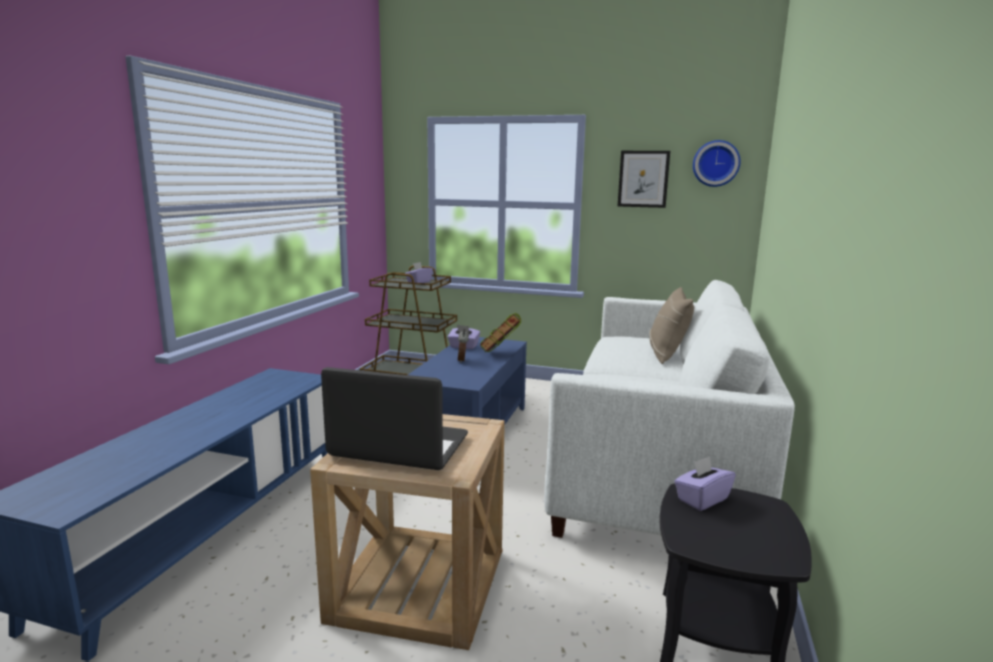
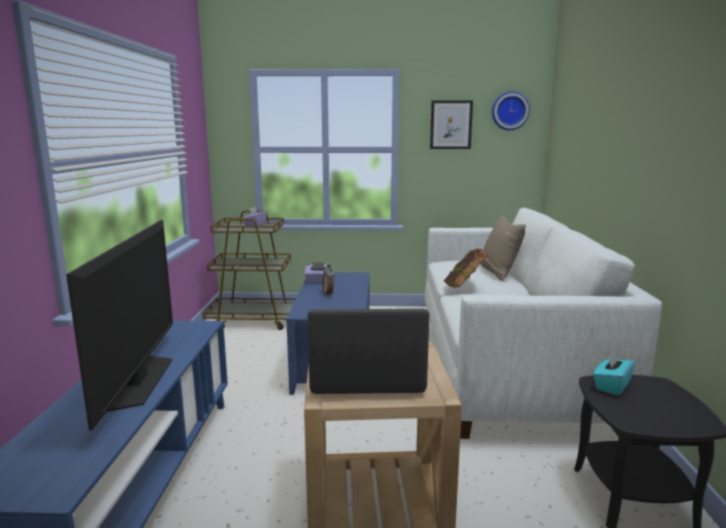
camera: 15 degrees left, 0 degrees up
(209, 423) = (137, 381): none -> television
(500, 354) = (357, 285): book -> book (464, 288)
(702, 499) = (611, 386): purple tissue box -> turquoise tissue box

